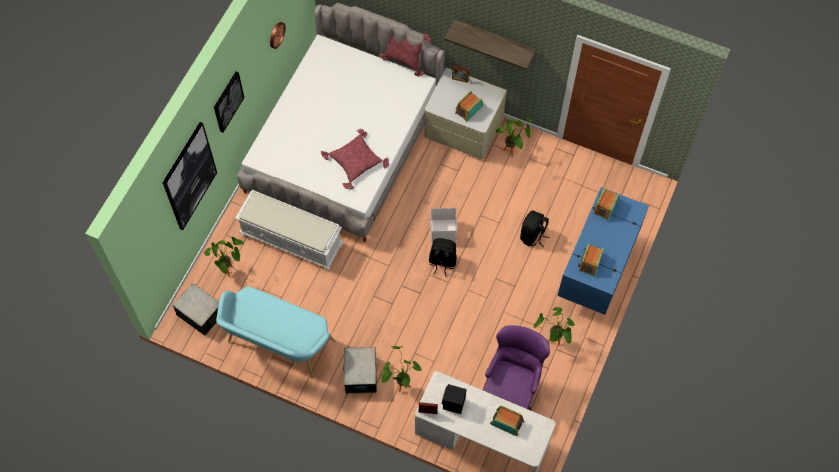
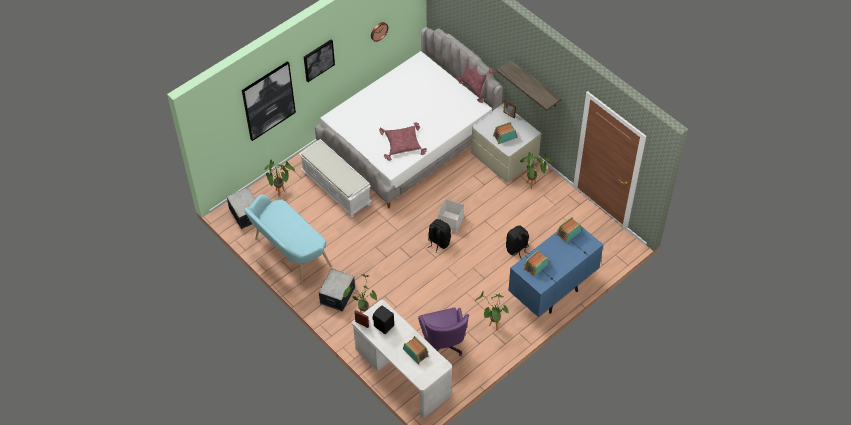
camera: 25 degrees right, 10 degrees down
(510, 390) = (443, 347): purple office chair -> purple office chair turned 120 degrees clockwise

